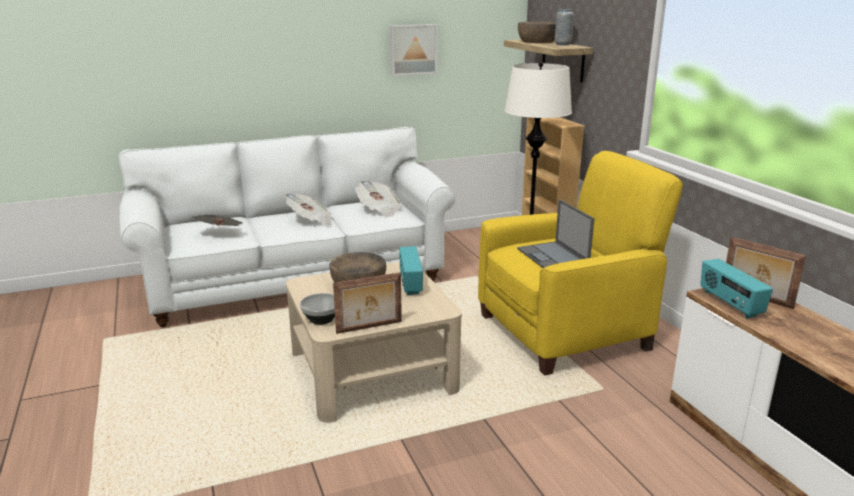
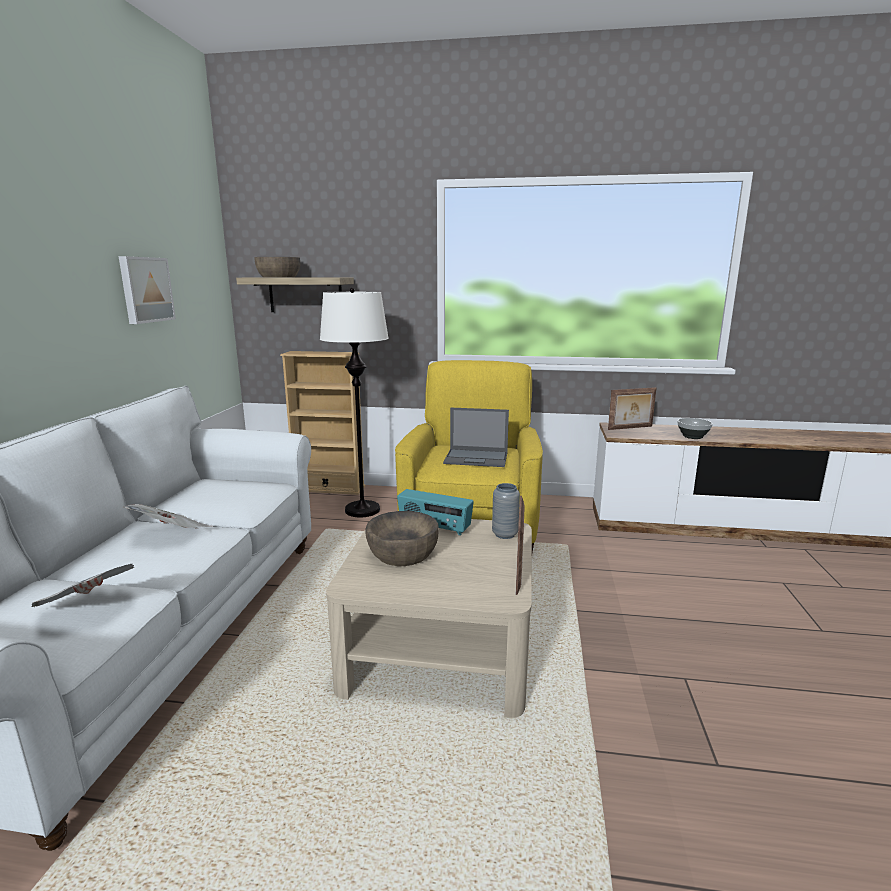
camera: 60 degrees left, 5 degrees down
(322, 319) = (473, 595): bowl -> bowl (693, 436)
(379, 210) = (231, 490): newspaper -> none
(562, 44) = (318, 277): grey vase -> grey vase (504, 534)
(729, 304) = (635, 434): radio -> none

